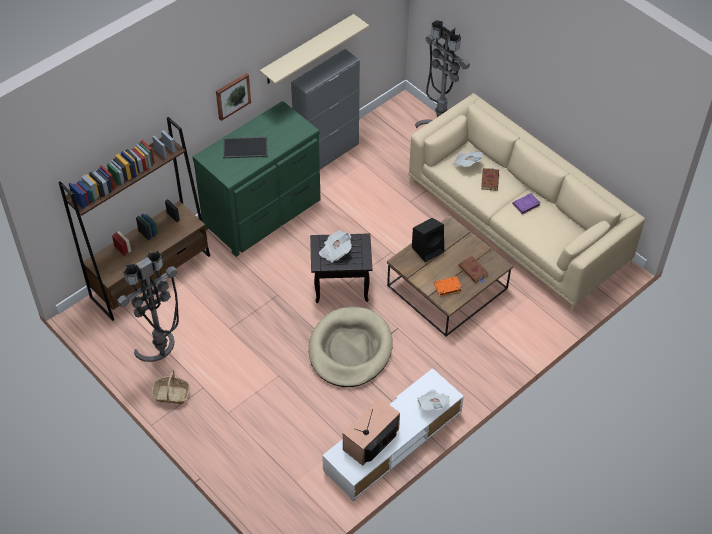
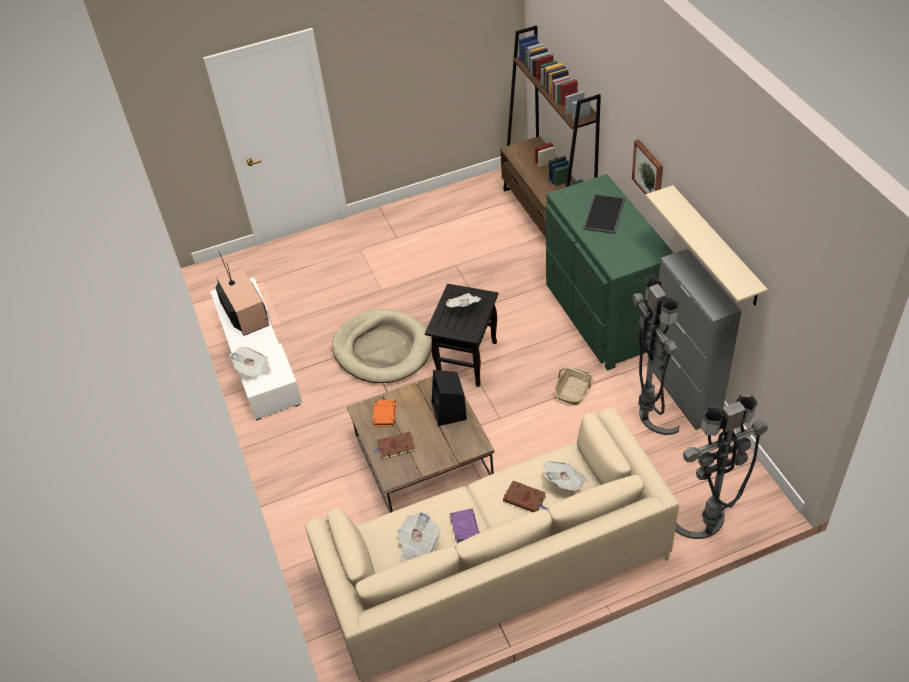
camera: 115 degrees right, 5 degrees down
(161, 353) = (449, 216): grey floor lamp -> grey floor lamp (648, 419)
(171, 394) = (400, 217): basket -> basket (573, 391)
(551, 224) = (418, 545): none -> newspaper

